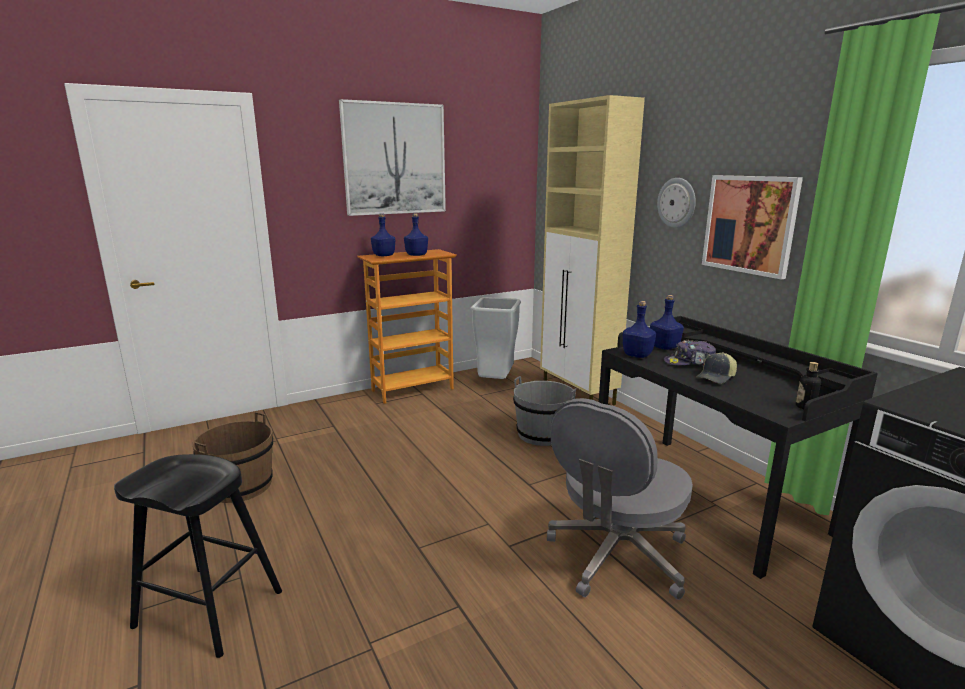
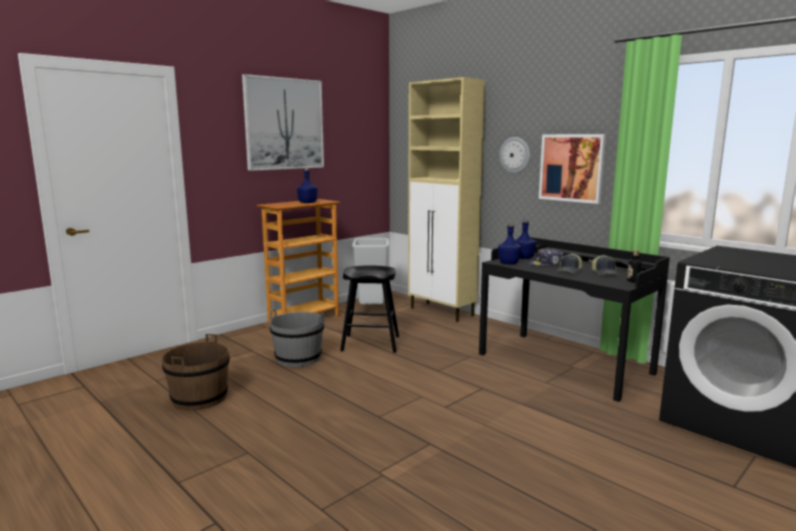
camera: 15 degrees left, 5 degrees down
(208, 609) = (237, 474): black stool -> black stool (370, 343)
(383, 255) = (280, 204): blue bottle -> none
(542, 434) = (429, 339): grey bucket -> grey bucket (298, 358)
(616, 556) = (522, 402): grey office chair -> none
(768, 386) = (605, 273): none -> cap

